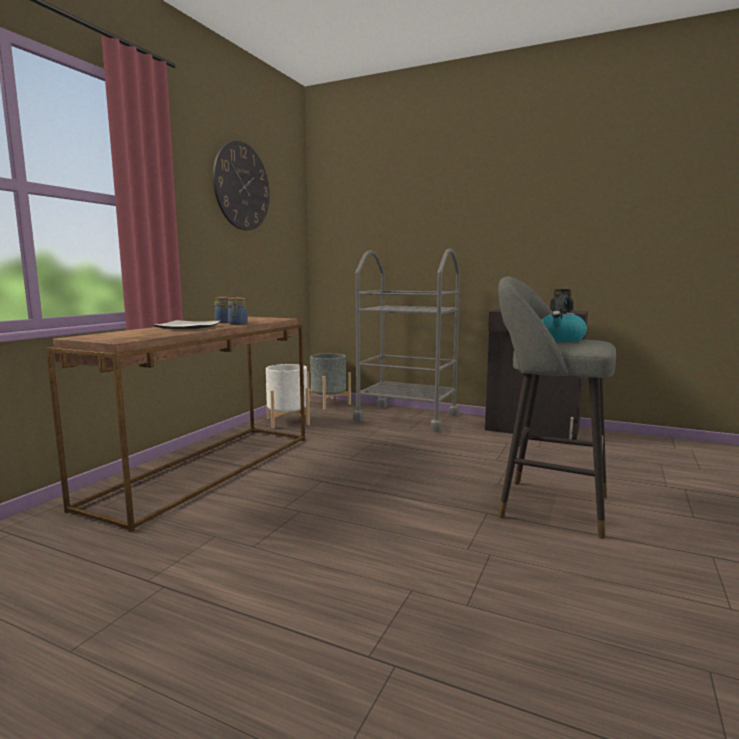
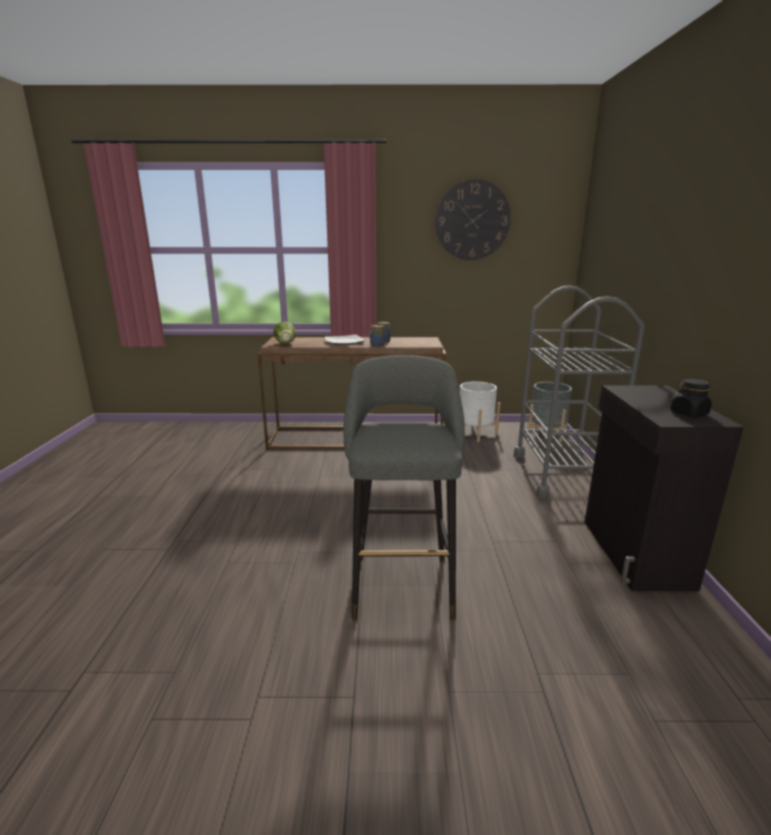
camera: 65 degrees right, 10 degrees up
(130, 337) = (286, 344): none -> lettuce
(561, 339) = (401, 431): kettle -> none

